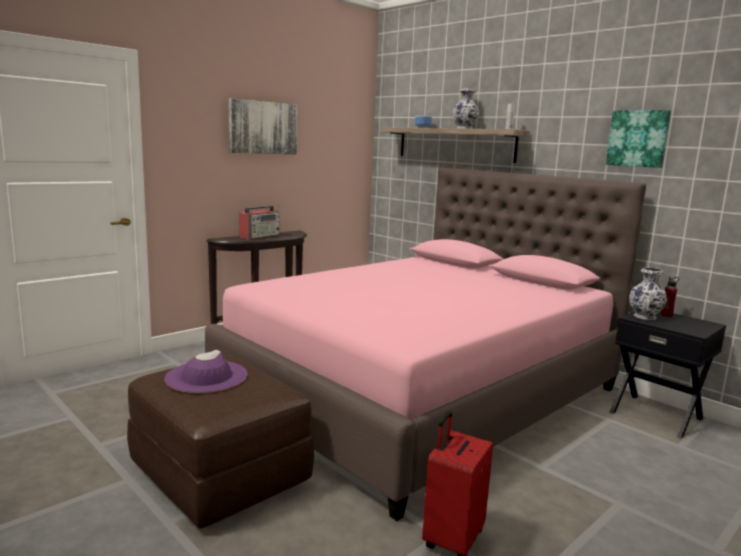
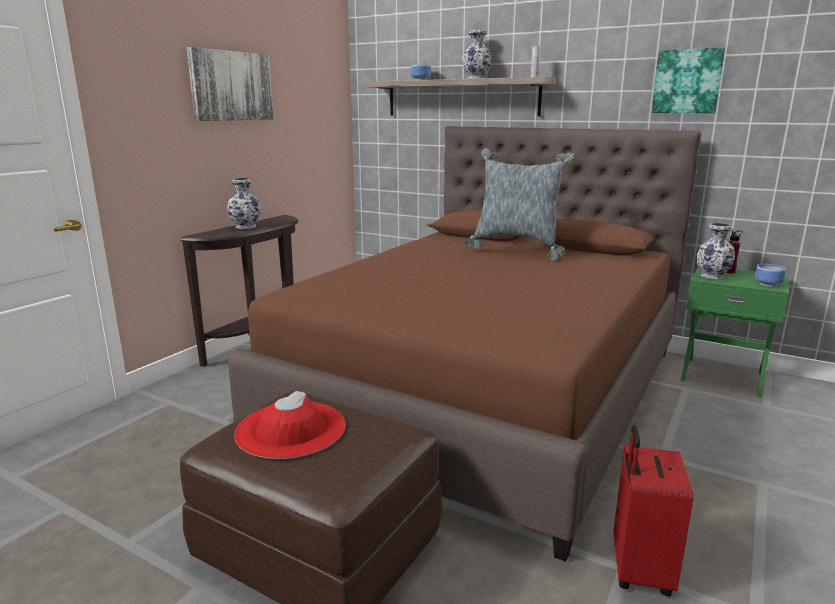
camera: 15 degrees left, 5 degrees up
(206, 377) = (290, 429): purple hat -> red hat
(260, 236) = (246, 226): radio -> vase
(421, 392) = (485, 390): pink bed -> brown bed
(468, 277) = (516, 252): none -> pillow
(656, 415) = (722, 375): black nightstand -> green nightstand
(692, 329) = (767, 284): none -> bowl

